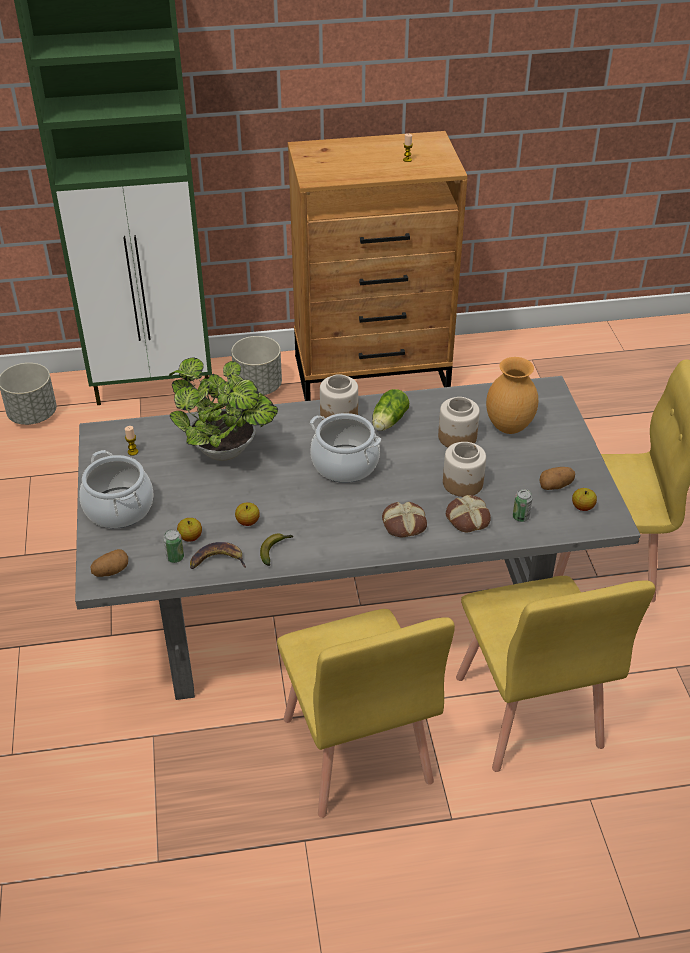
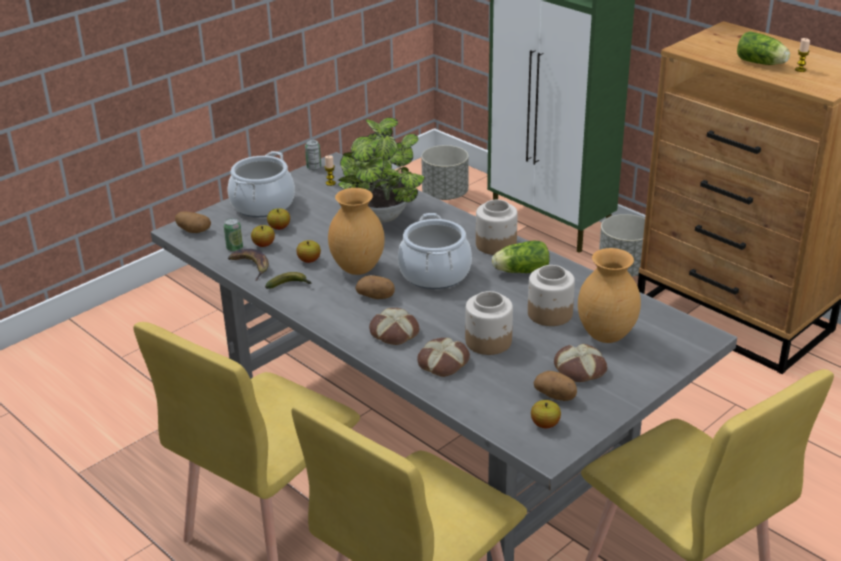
camera: 55 degrees right, 10 degrees down
(172, 515) = (279, 227): none -> apple
(293, 500) = (359, 269): none -> brown vase
(344, 510) = (376, 296): none -> potato
(378, 166) = (762, 63): none -> lettuce
(520, 517) = (482, 392): can -> can (314, 167)
(536, 459) = (580, 370): none -> bread

